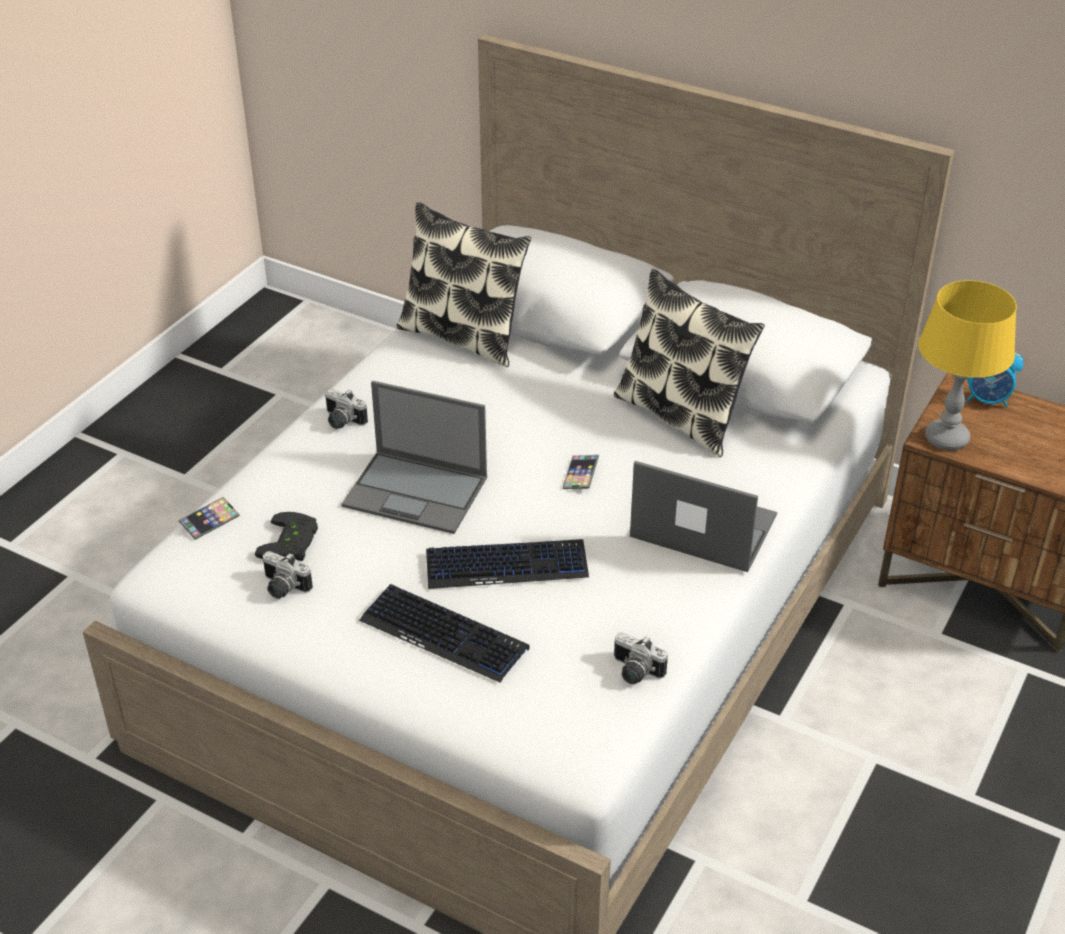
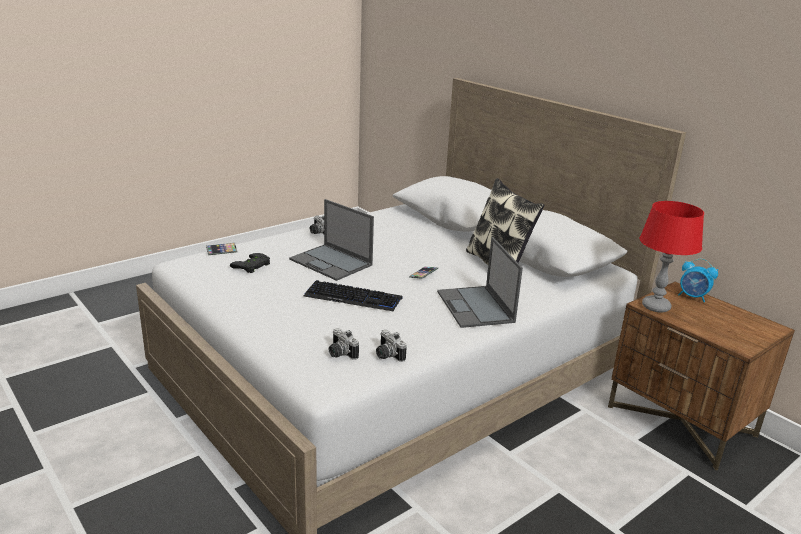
camera: 20 degrees right, 15 degrees down
(282, 588) = (231, 280): camera -> camera (340, 353)
(444, 635) = (295, 315): keyboard -> none
(463, 336) = (405, 218): pillow -> none
(701, 526) = (476, 307): laptop -> laptop turned 150 degrees counterclockwise
(947, 439) = (656, 307): yellow table lamp -> red table lamp

